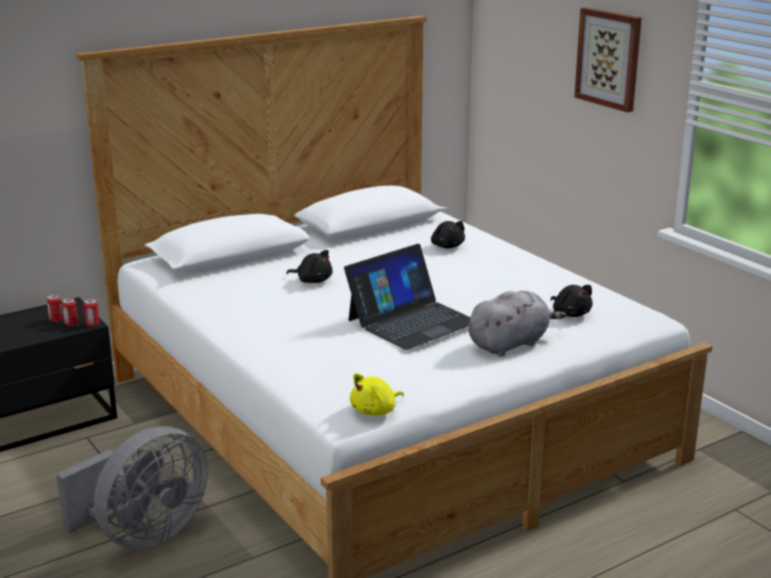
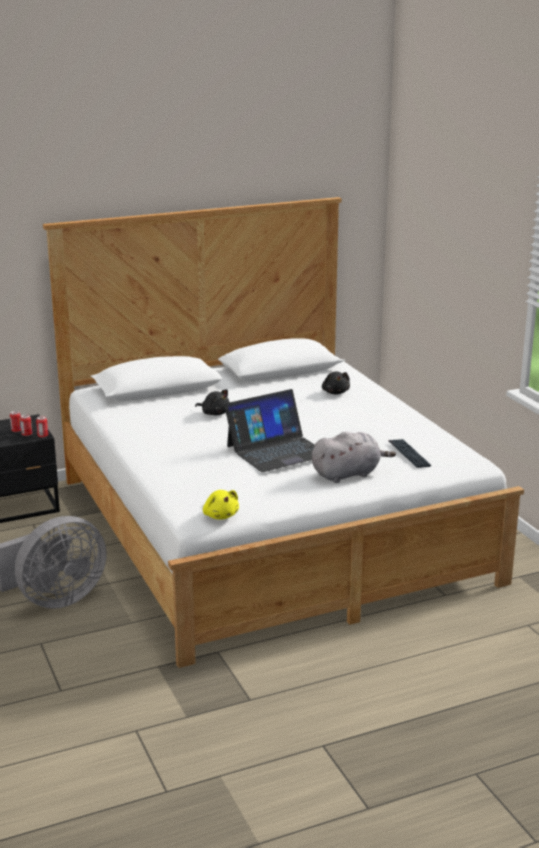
camera: 10 degrees right, 0 degrees up
(375, 411) = (220, 515): yellow plush toy -> yellow plush toy turned 90 degrees counterclockwise
(570, 313) = (409, 454): black plush toy -> keyboard
(609, 58) = (478, 243): picture -> none

